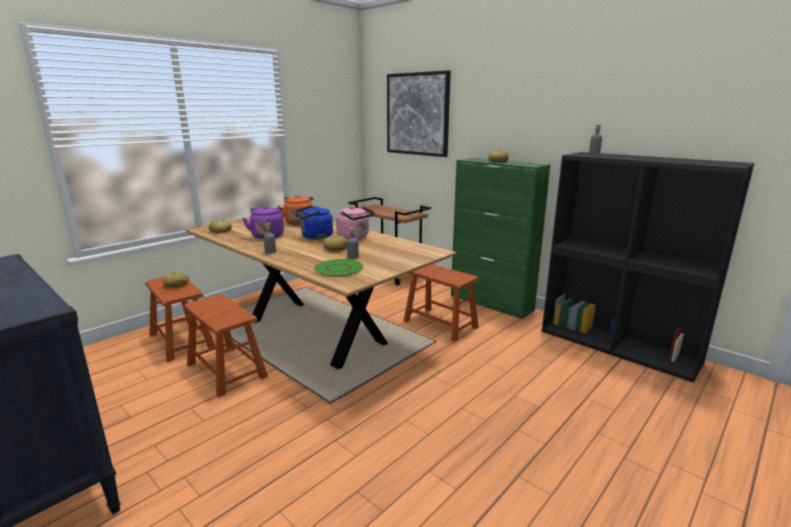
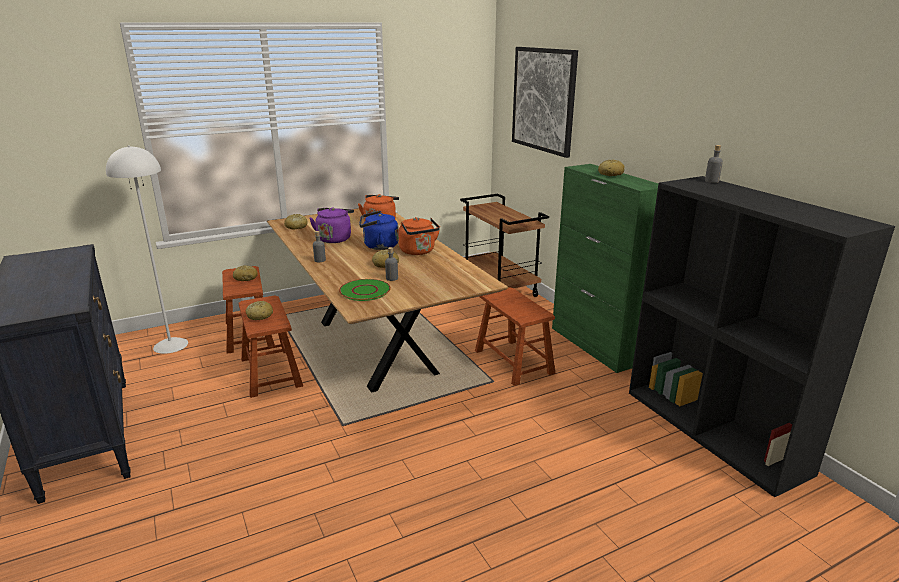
camera: 20 degrees right, 5 degrees up
(96, 365) = (170, 345): none -> white floor lamp
(216, 313) = (259, 316): none -> bread
(355, 237) = (418, 252): pink kettle -> orange kettle

